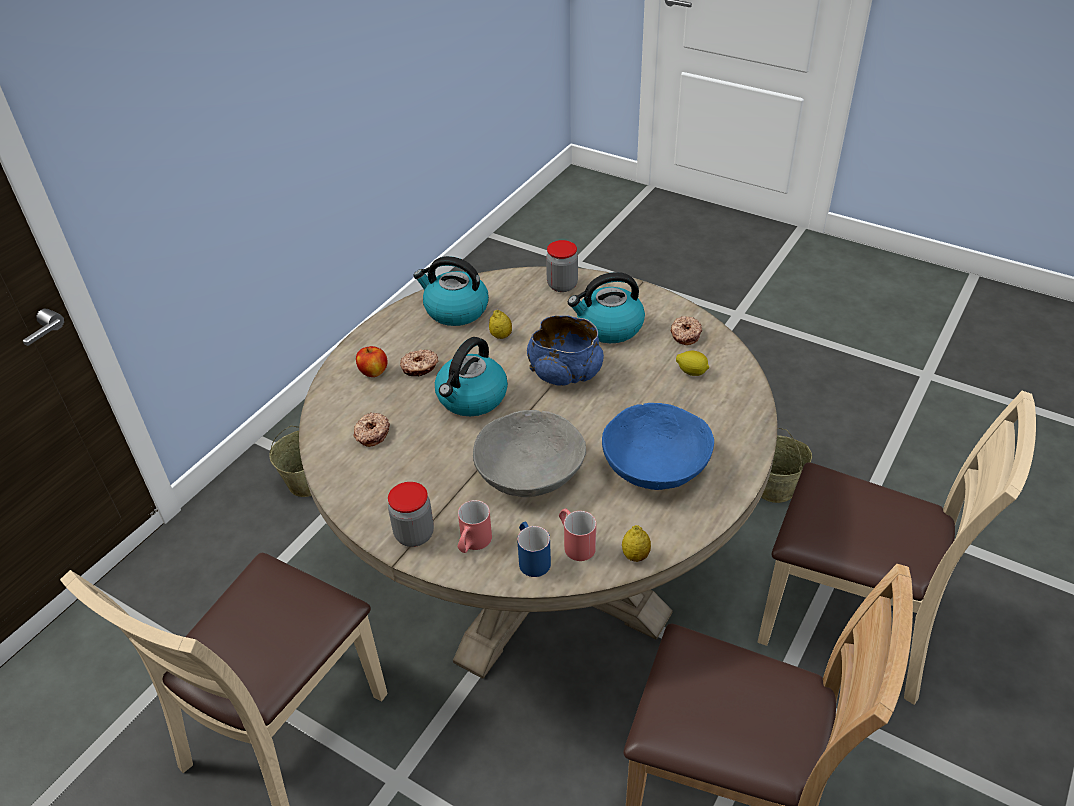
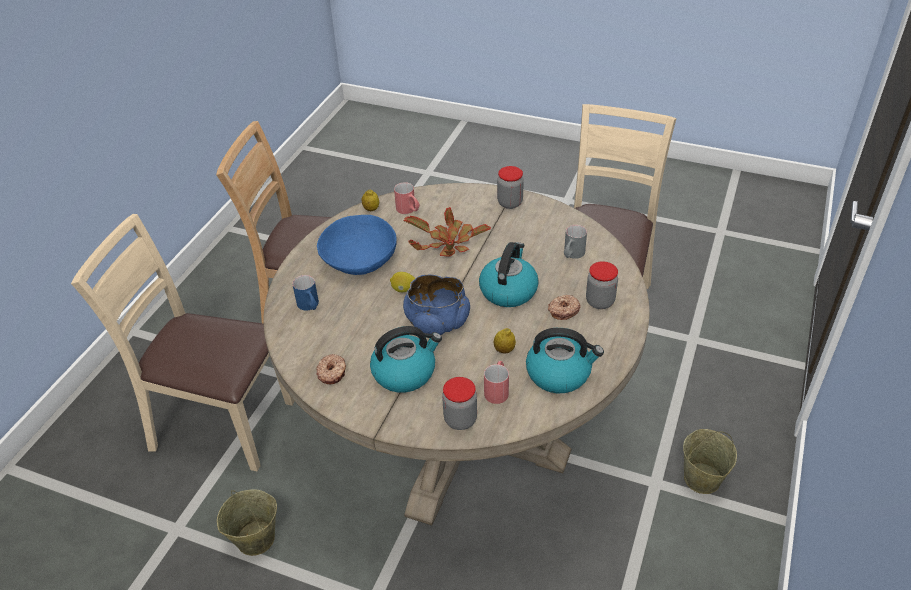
camera: 170 degrees right, 0 degrees up
(371, 434) = (572, 255): donut -> grey mug
(374, 372) = (600, 301): apple -> jar
(473, 544) = (471, 202): red mug -> red mug (497, 389)
(529, 472) = (447, 244): grey bowl -> potted plant
(532, 558) = (433, 201): blue mug -> blue mug (310, 306)
(692, 372) = (328, 335): lemon -> lemon (403, 289)

